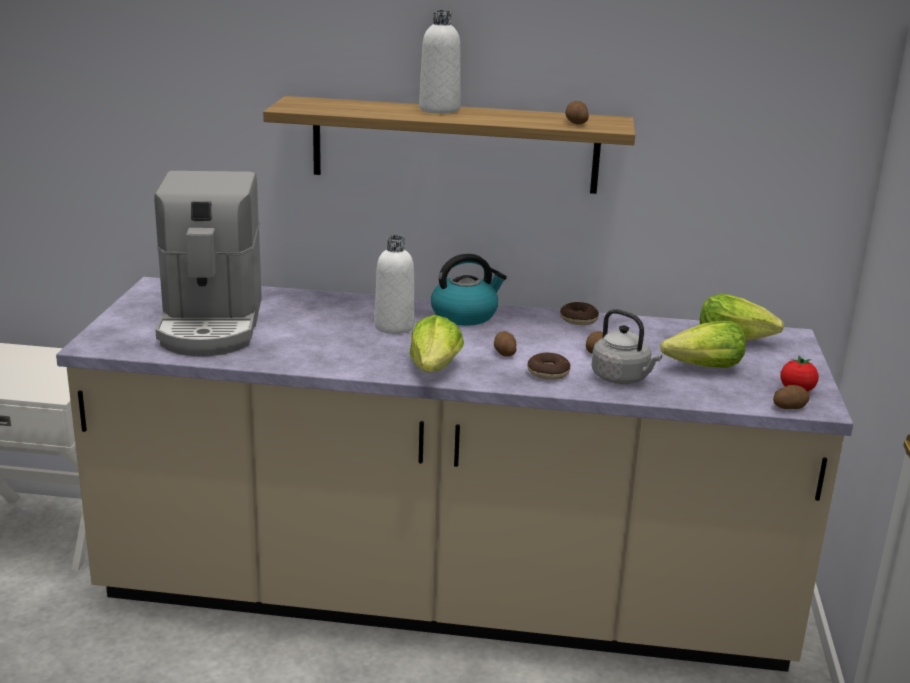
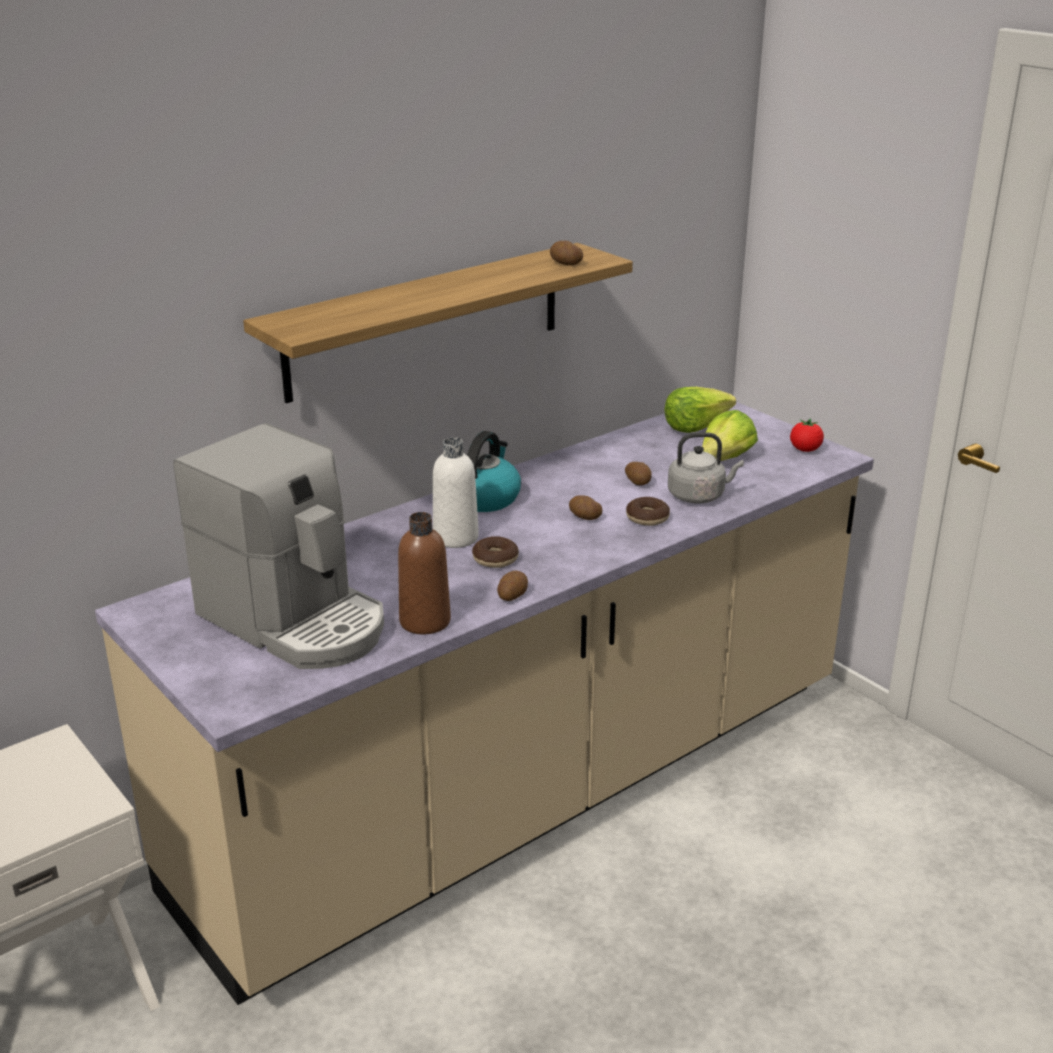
camera: 45 degrees left, 5 degrees up
(272, 357) = (425, 621): none -> brown bottle
(435, 368) = (568, 558): lettuce -> none
(439, 109) = (429, 287): white bottle -> none
(578, 320) = (571, 460): donut -> donut (495, 559)
(789, 407) = (825, 465): potato -> potato (512, 595)

